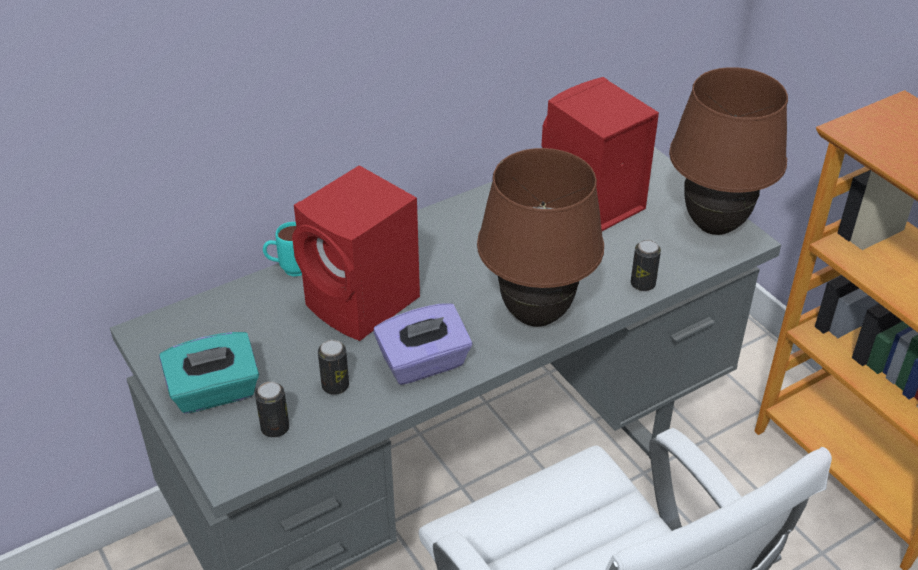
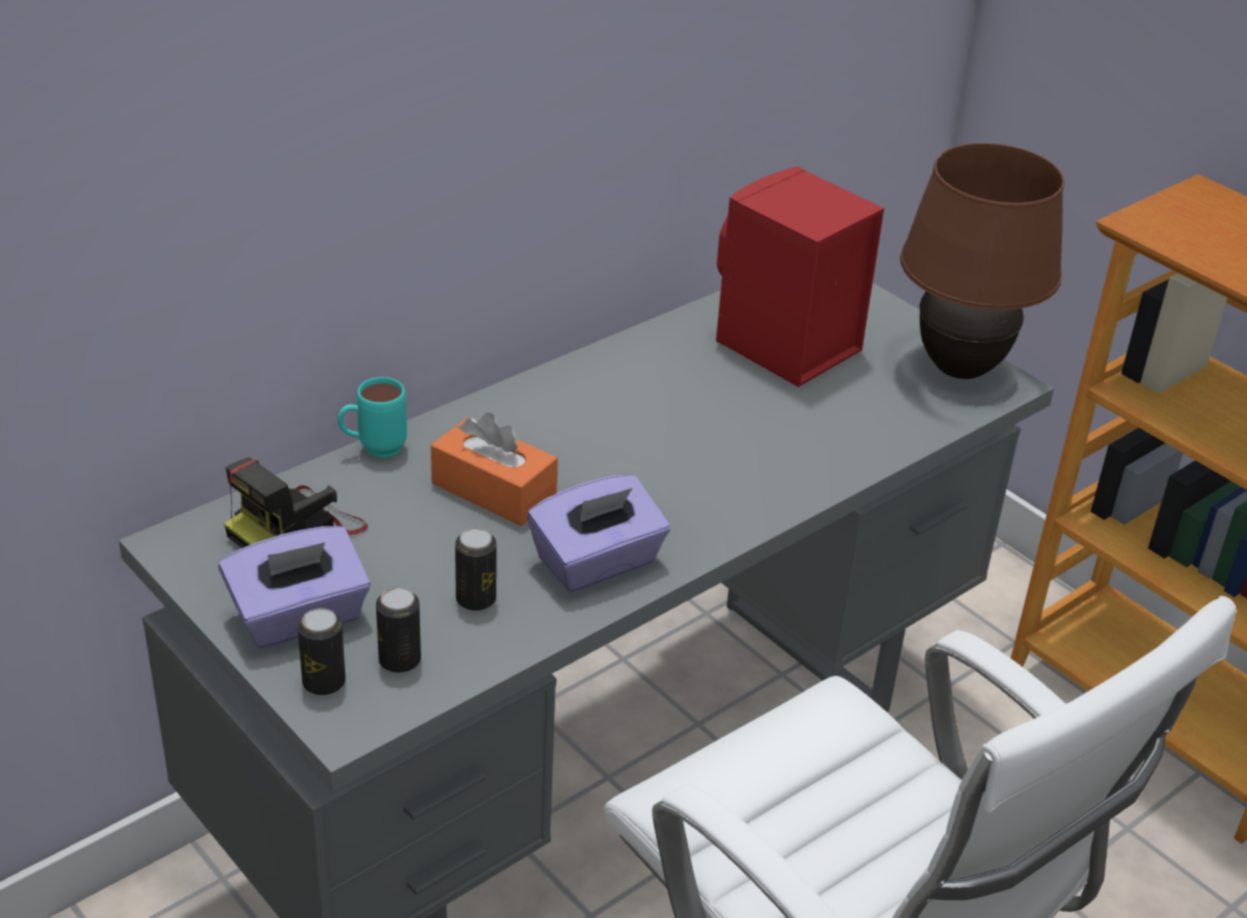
camera: 10 degrees left, 5 degrees down
(215, 392) = (299, 618): turquoise tissue box -> purple tissue box
(226, 325) = (295, 528): none -> camera
(364, 304) = (493, 490): red speaker -> orange tissue box
(536, 315) = (742, 493): brown table lamp -> none
(642, 284) = (880, 446): can -> can (324, 682)

